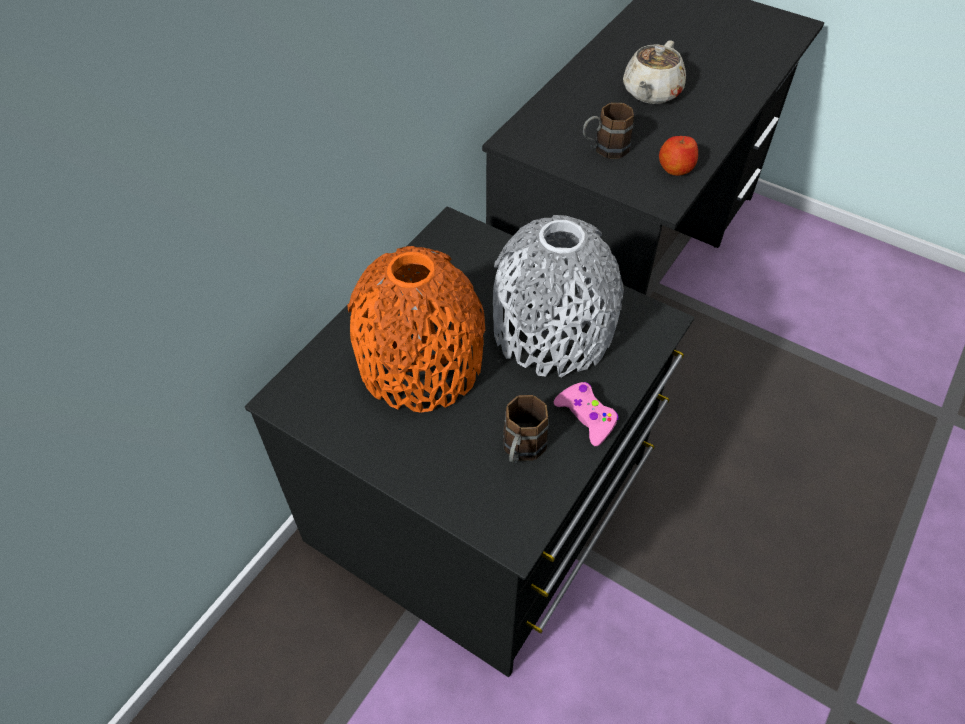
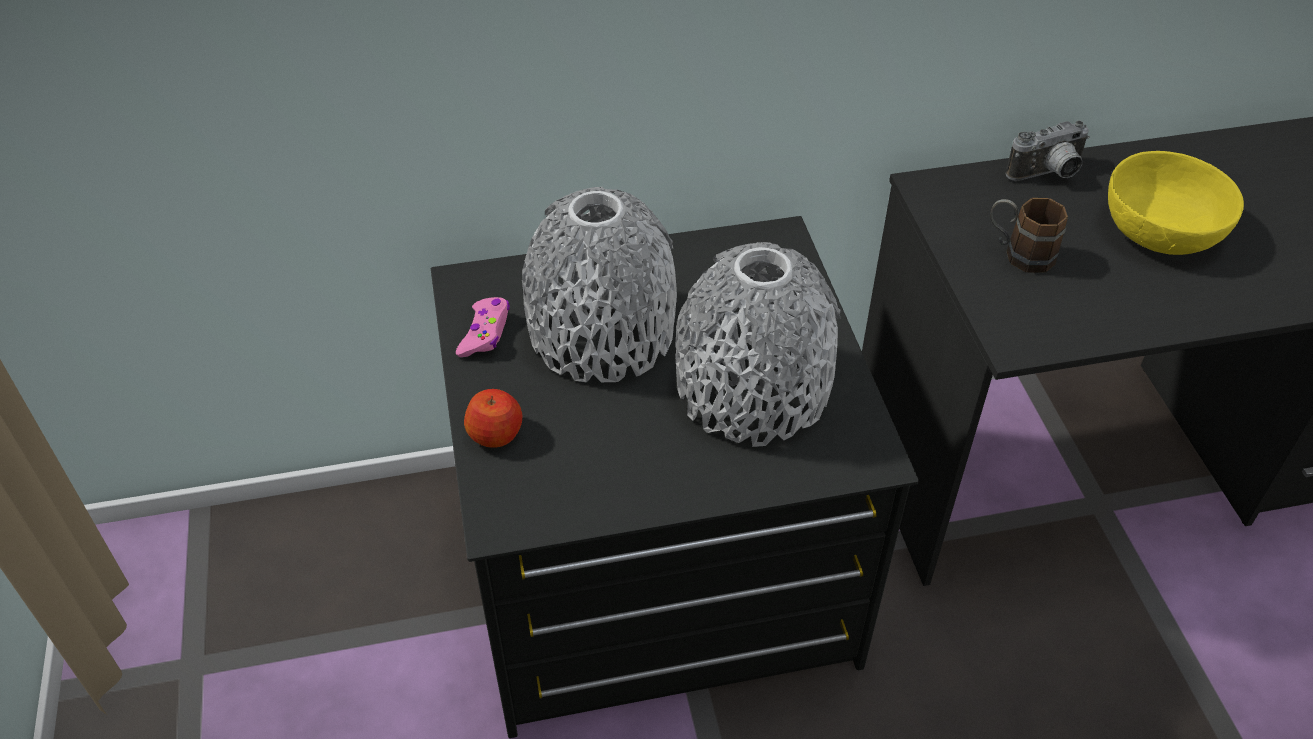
camera: 45 degrees right, 5 degrees down
(420, 363) = (601, 332): orange vase -> grey vase
(521, 451) = (591, 463): brown mug -> none
(563, 95) = (1048, 174): none -> camera
(586, 416) = (685, 482): pink game controller -> pink game controller (485, 333)
(651, 92) = (1162, 229): beige teapot -> yellow bowl
(675, 168) = (1078, 320): apple -> apple (496, 433)

